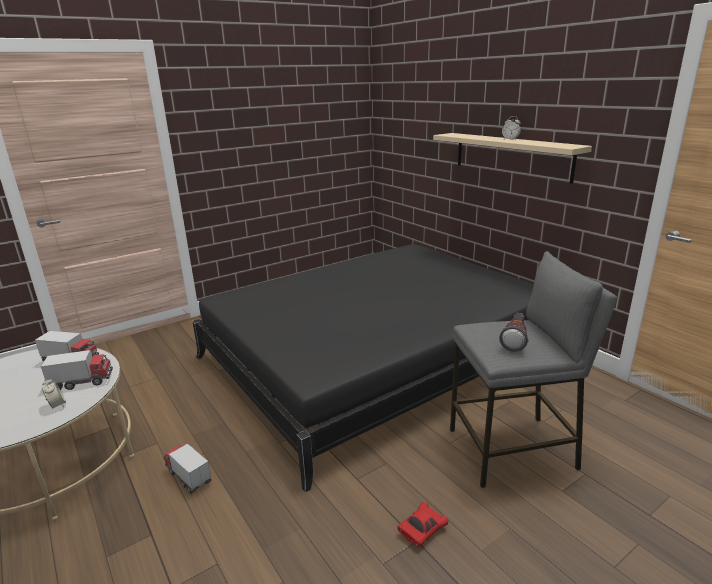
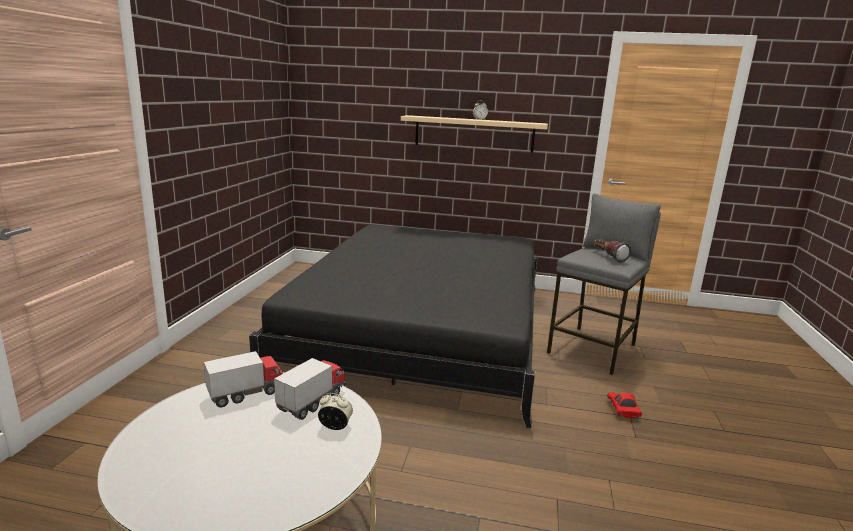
camera: 45 degrees left, 5 degrees down
(188, 477) = (431, 467): toy truck -> none

